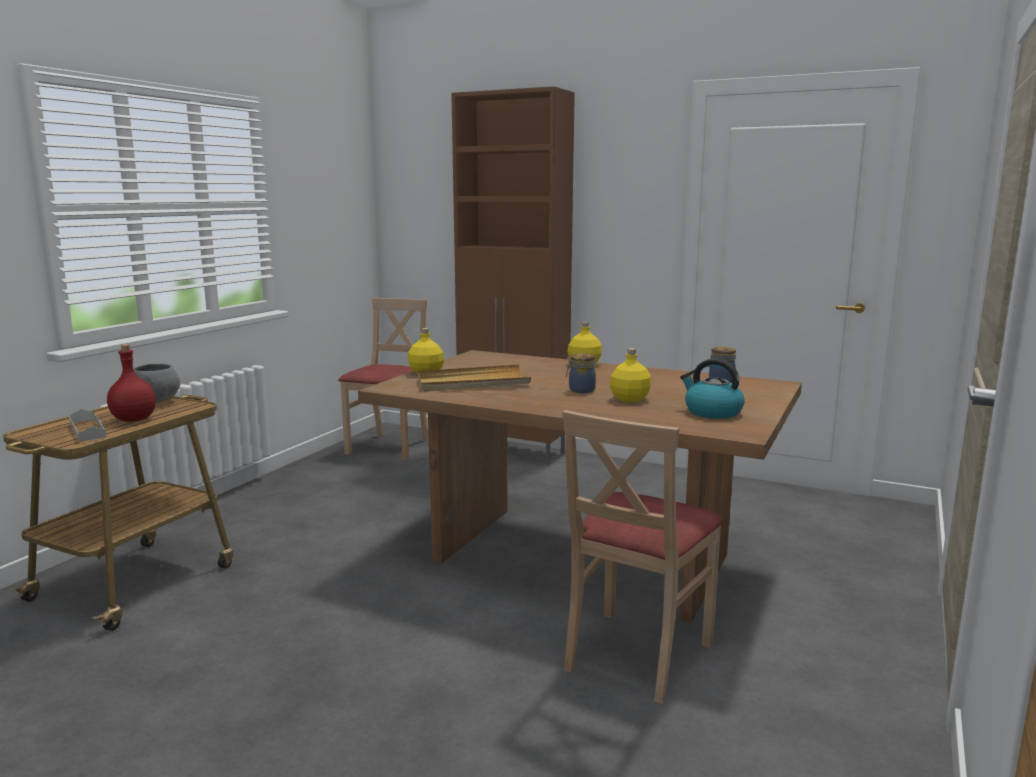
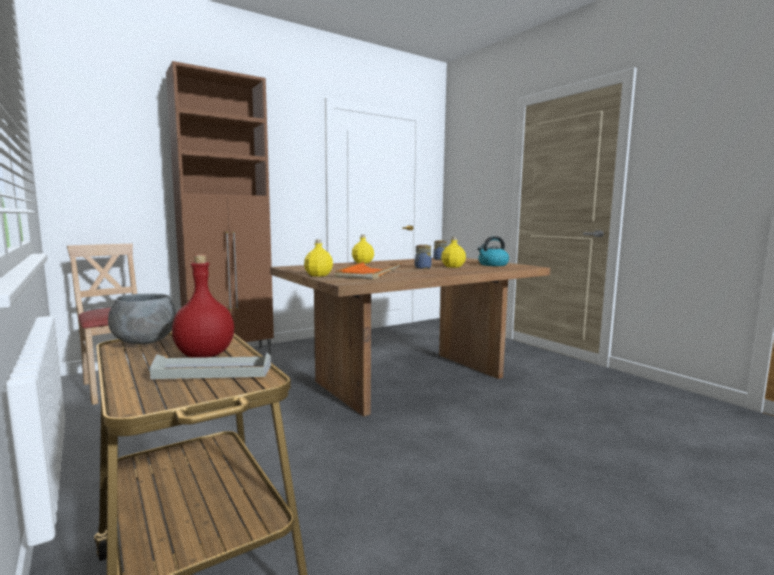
camera: 60 degrees left, 5 degrees down
(472, 383) = (368, 273): beige tray -> orange tray
(636, 654) = (524, 395): beige chair -> none

